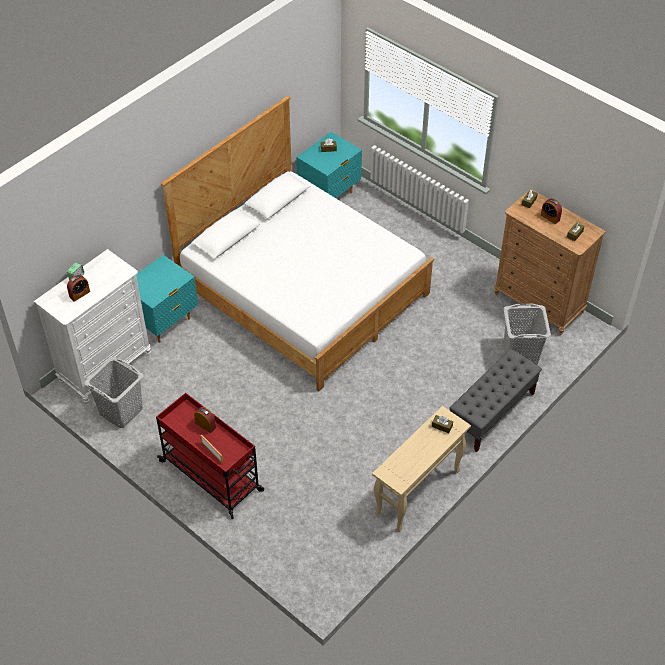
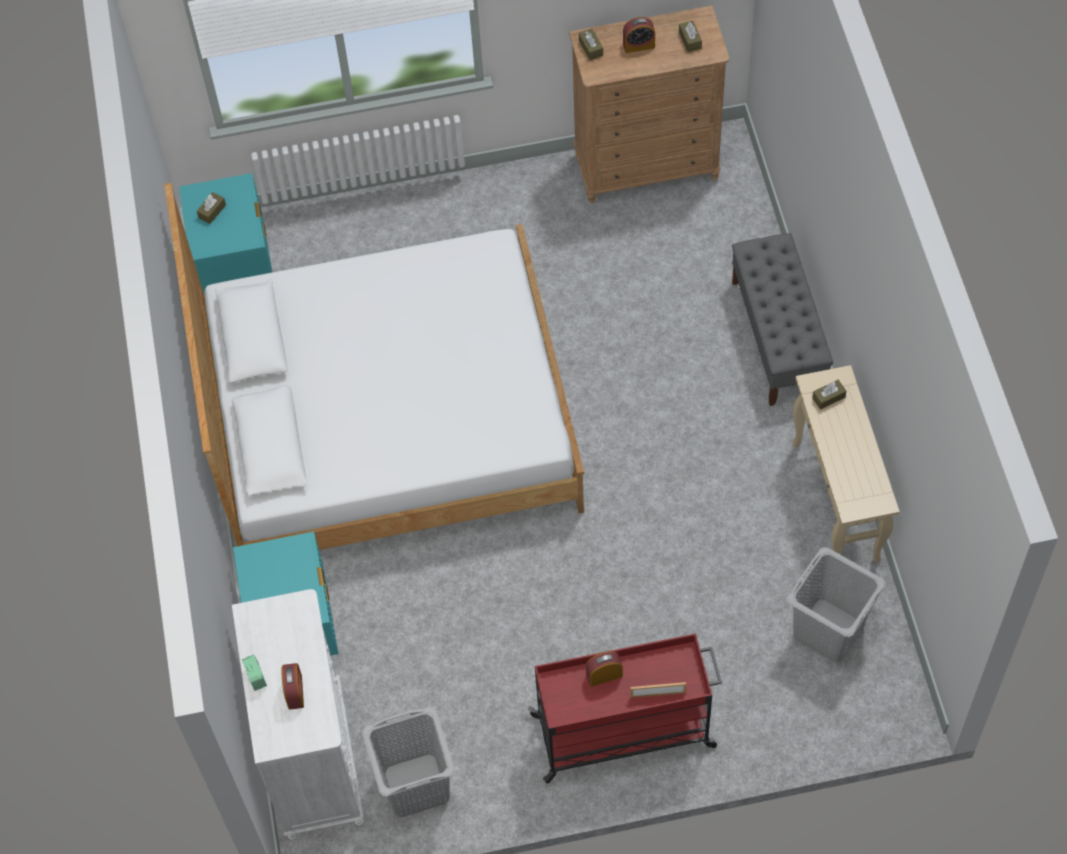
camera: 50 degrees left, 10 degrees up
(520, 354) = (711, 244): grey laundry basket -> grey laundry basket (828, 631)

